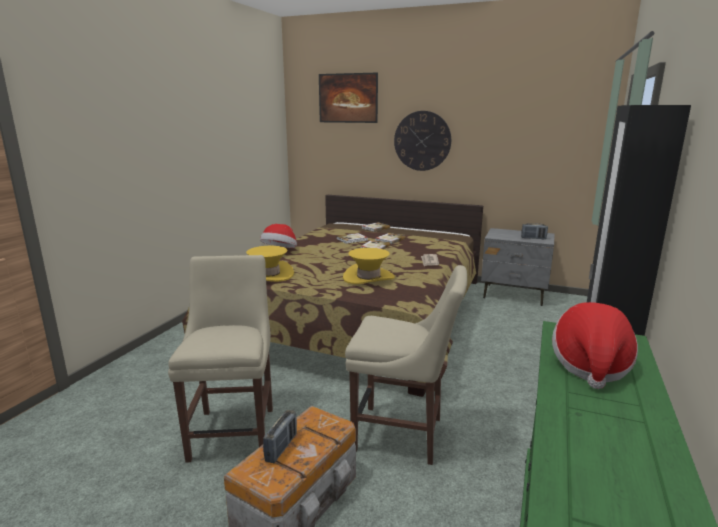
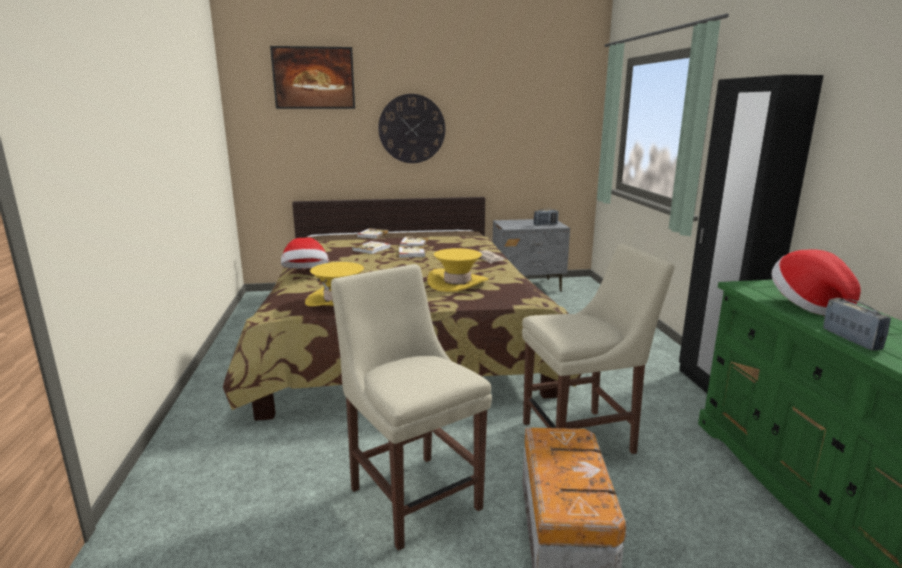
camera: 30 degrees left, 0 degrees up
(281, 447) = (559, 475): radio -> radio (851, 339)

